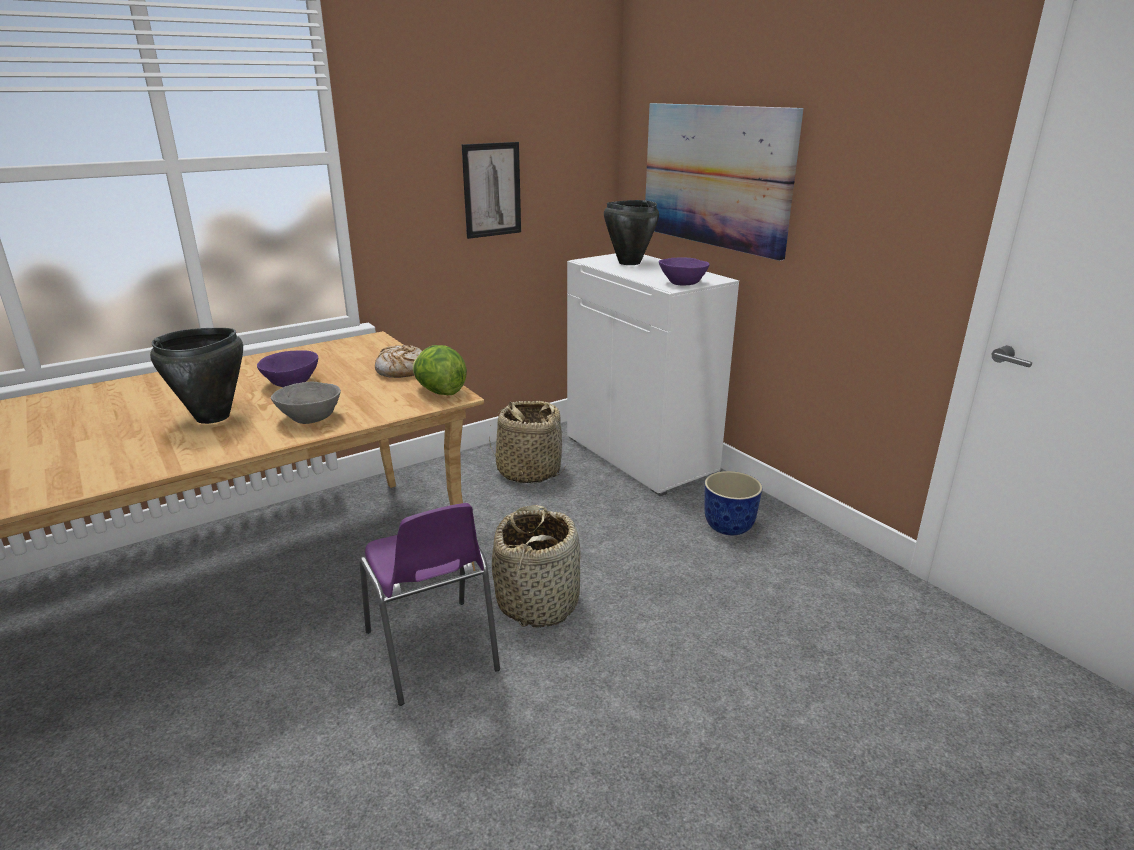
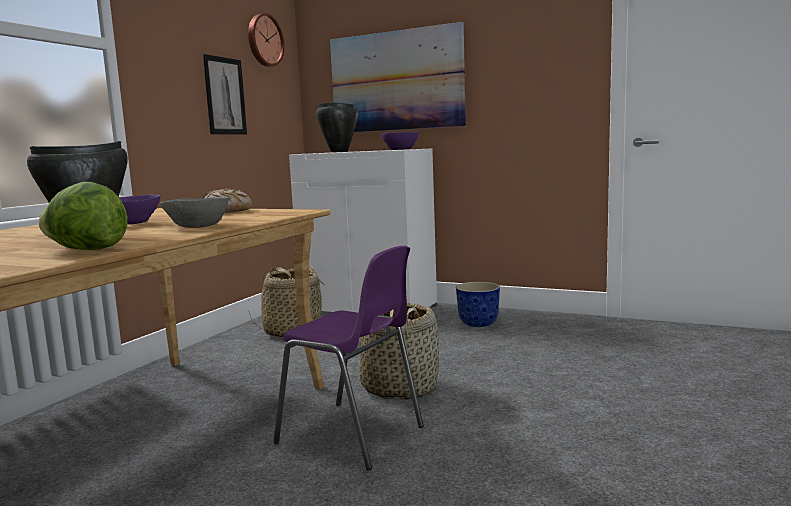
camera: 30 degrees left, 15 degrees down
(440, 392) = (286, 211): lettuce -> lettuce (87, 250)
(561, 107) = (264, 40): none -> wall clock

